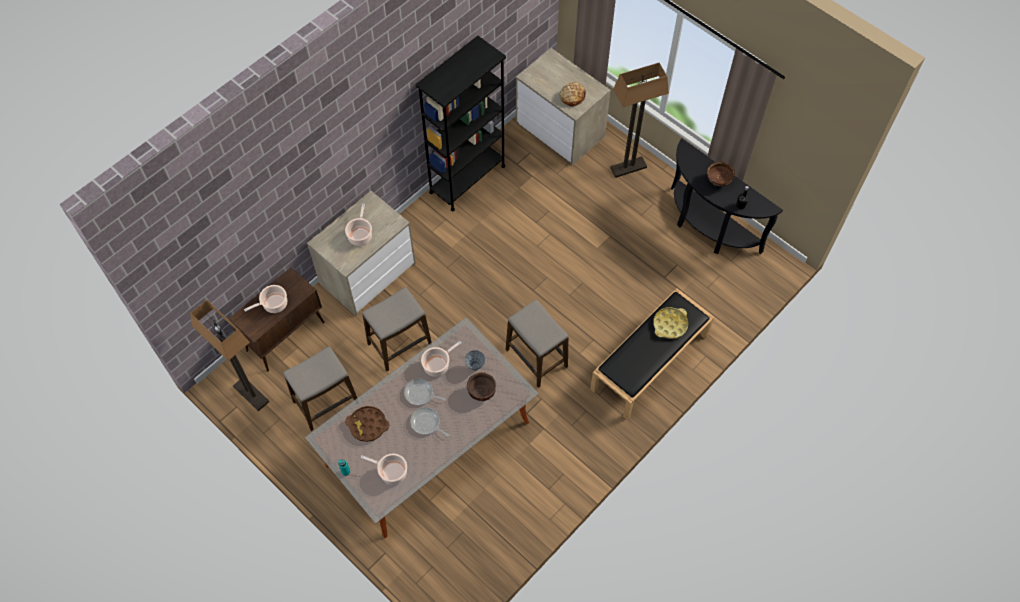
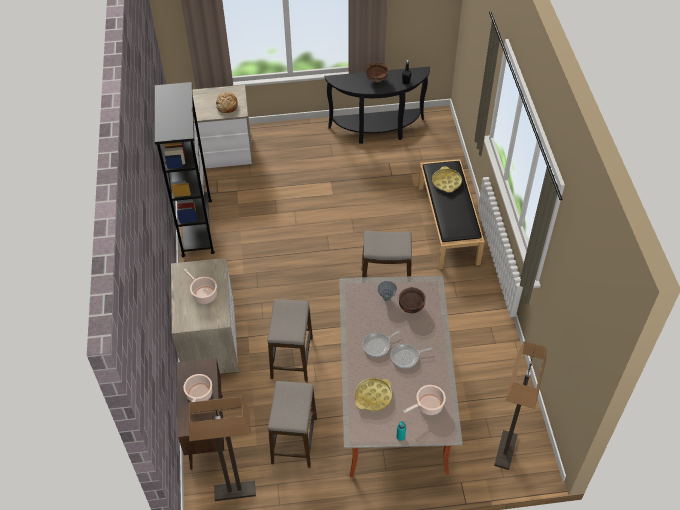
camera: 50 degrees left, 10 degrees down
(368, 425) = (373, 396): brown tray -> yellow tray
(437, 365) = (363, 319): cooking pot -> none
(628, 168) = (289, 138): floor lamp -> floor lamp (506, 451)

